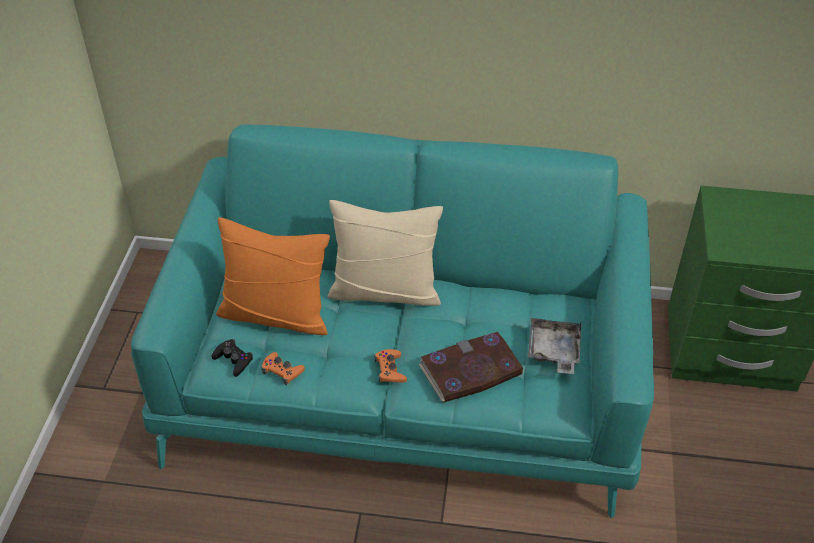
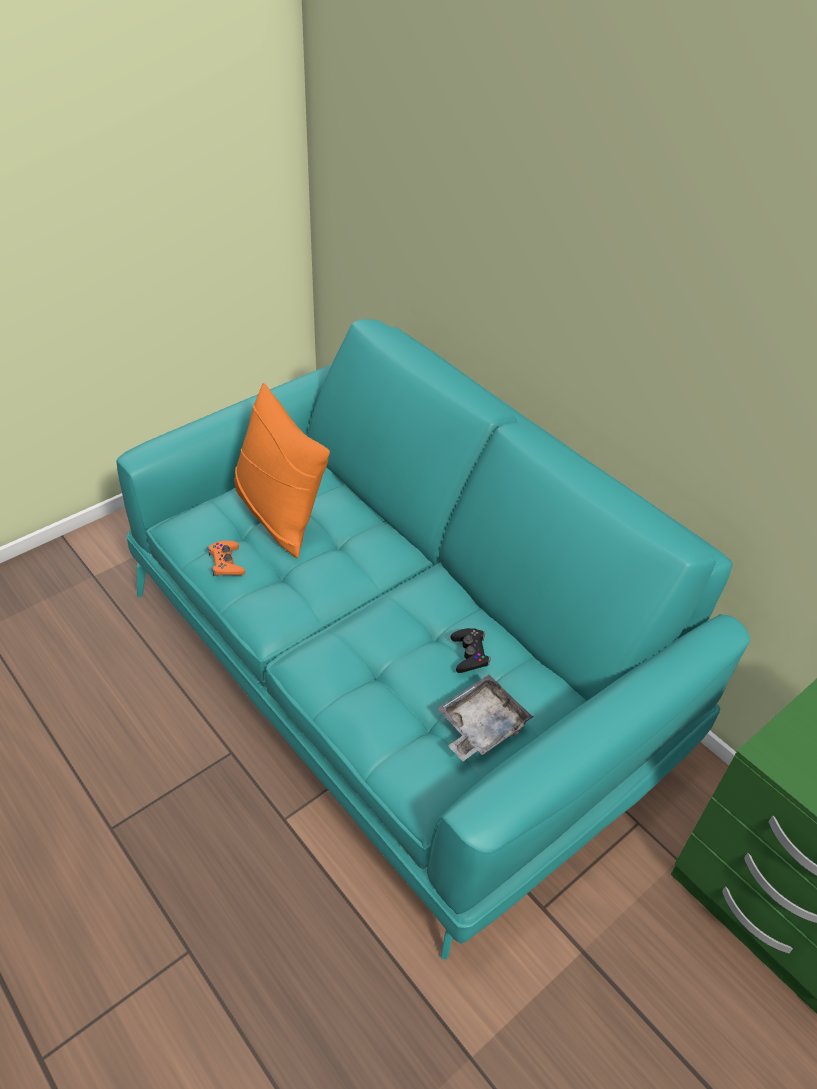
camera: 40 degrees right, 0 degrees up
(233, 360) = (203, 527): black game controller -> black game controller (469, 654)
(385, 291) = (394, 557): beige pillow -> none
(390, 370) = (311, 627): orange game controller -> none
(470, 370) = (379, 682): book -> none

